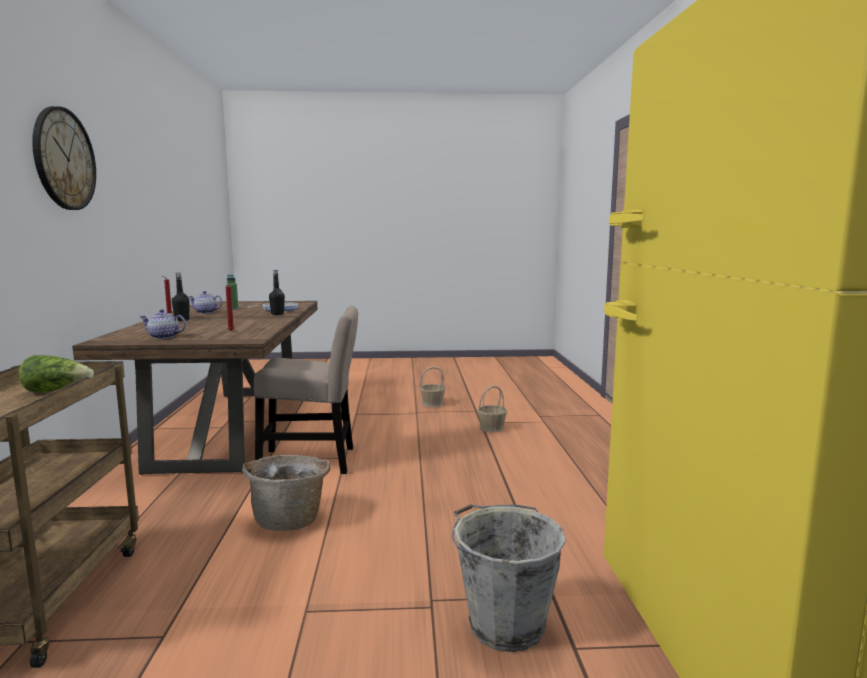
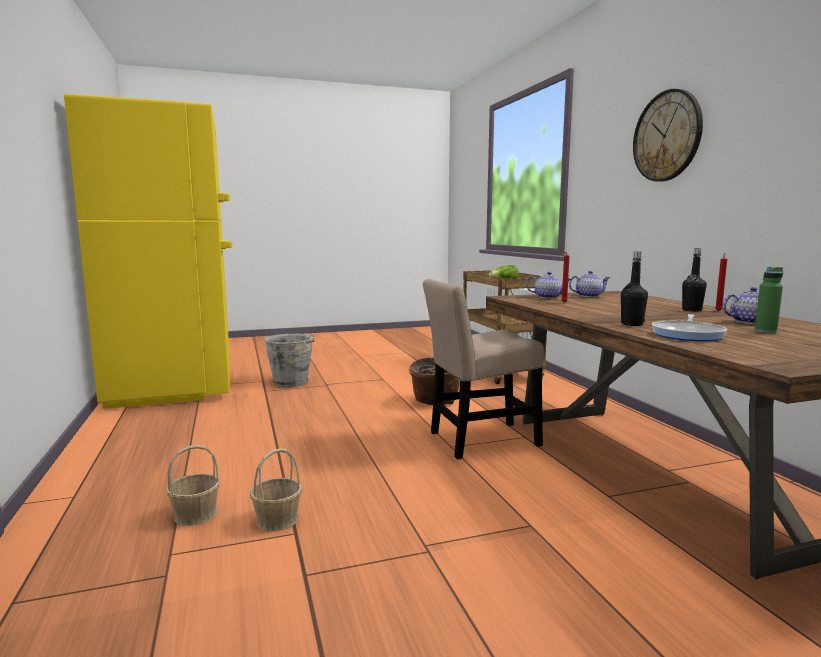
camera: 165 degrees right, 0 degrees up
(211, 337) = (548, 297): none -> teapot
(432, 404) = (410, 591): basket -> basket (195, 514)

